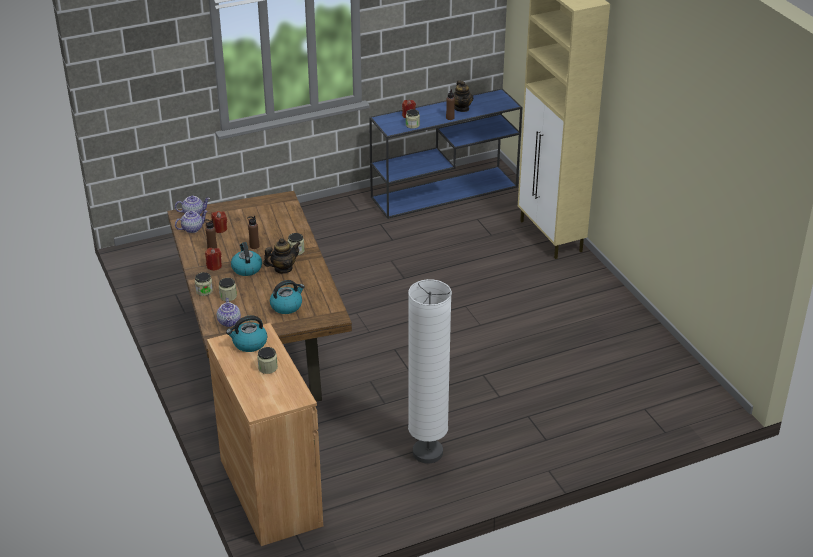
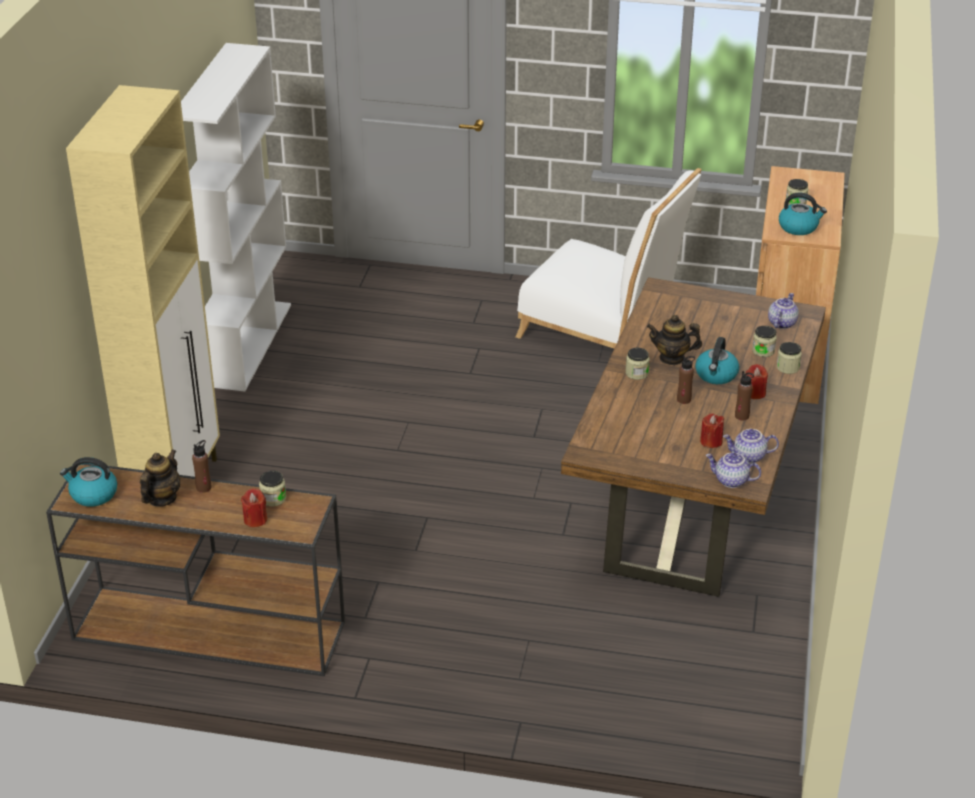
camera: 145 degrees left, 0 degrees up
(287, 306) = (703, 316): kettle -> kettle (93, 495)
(427, 453) = (603, 332): white floor lamp -> white chair
(445, 191) = (206, 631): blue console table -> brown console table
(647, 330) = (247, 344): none -> white bookcase

